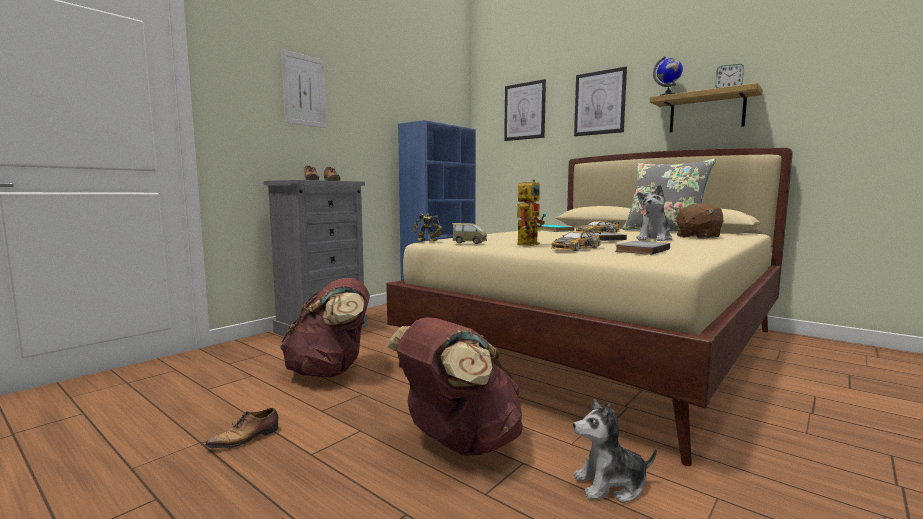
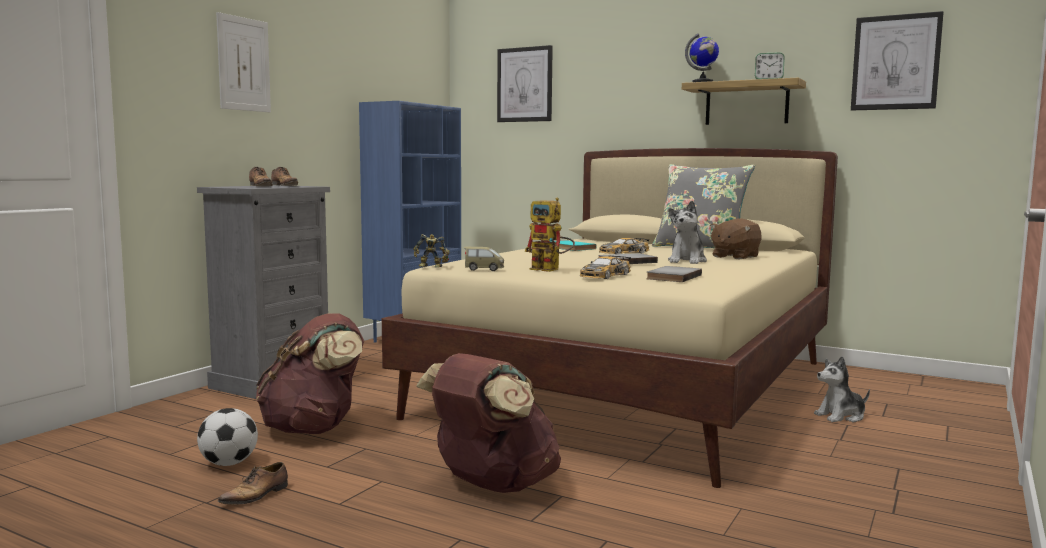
camera: 10 degrees left, 0 degrees up
(245, 402) = (229, 463): none -> football
(528, 243) = (551, 269): toy robot -> toy robot turned 105 degrees clockwise
(599, 103) = (622, 82): picture -> picture (895, 62)
(611, 485) = (647, 506): plush toy -> plush toy (841, 416)

